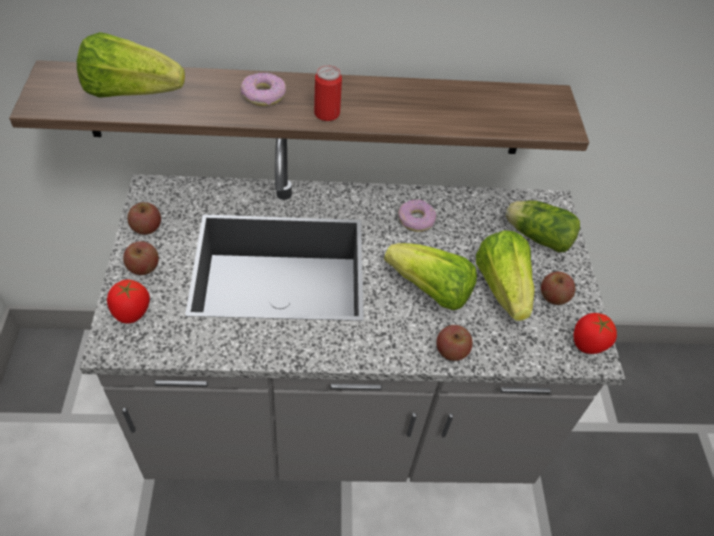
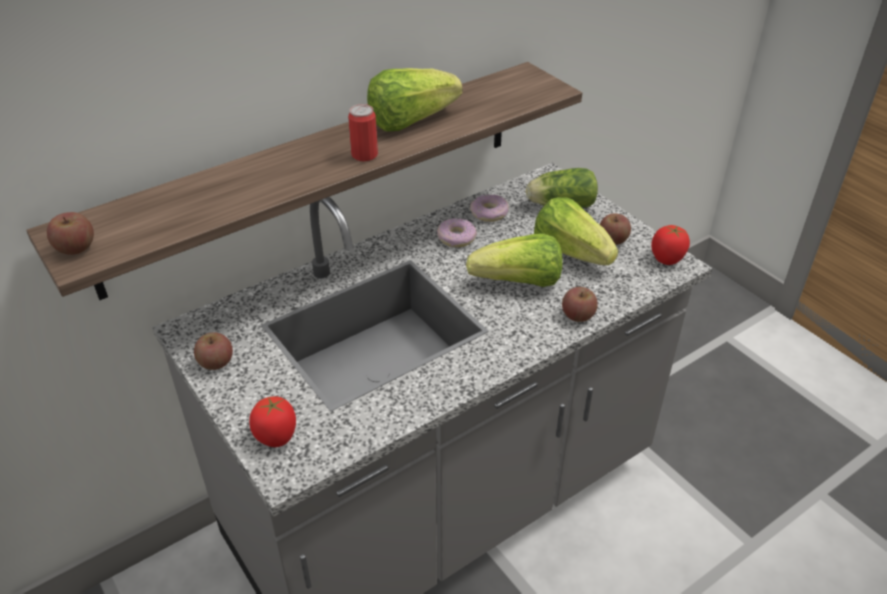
camera: 30 degrees left, 10 degrees down
(131, 92) = (163, 213): lettuce -> lettuce (410, 121)
(143, 267) = (248, 395): apple -> apple (75, 248)
(263, 95) = (294, 165): donut -> donut (489, 213)

